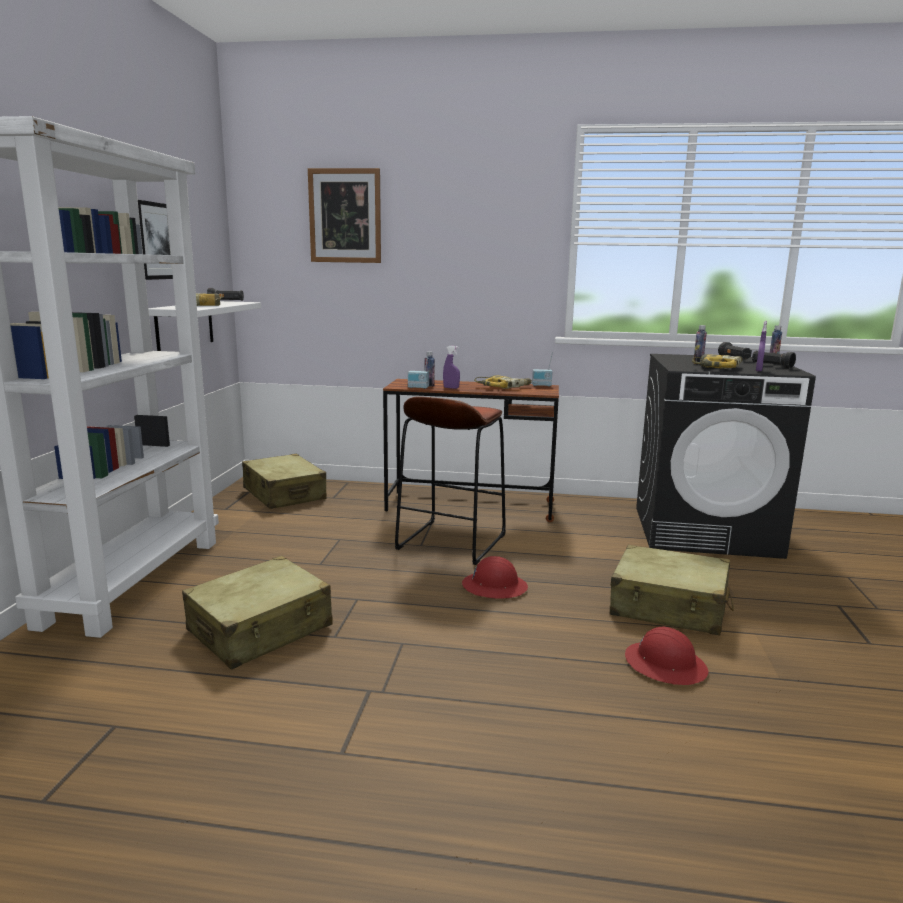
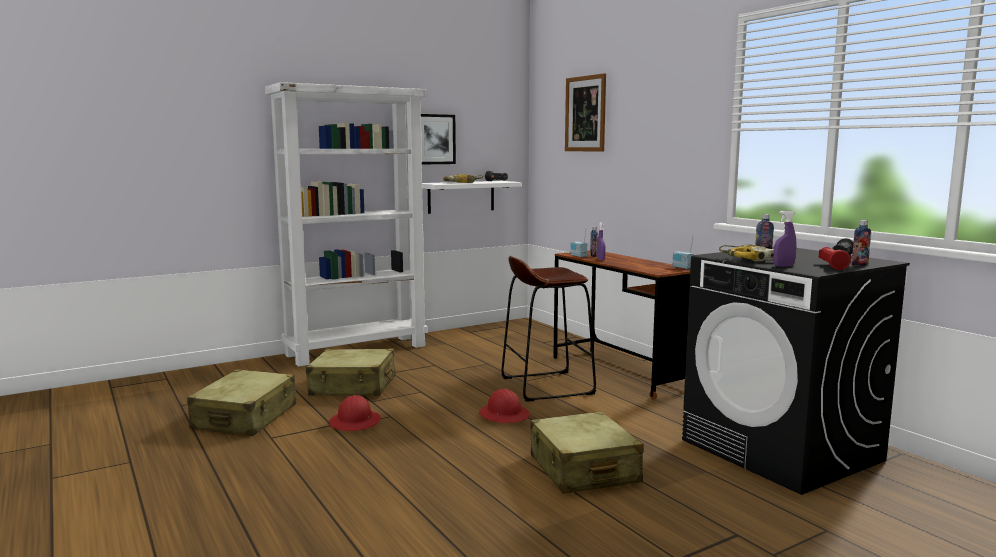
camera: 50 degrees right, 5 degrees down
(284, 494) = (519, 333): beige suitcase -> beige suitcase (245, 417)
(503, 387) = (644, 264): power drill -> none
(665, 665) = (487, 487): red hard hat -> red hard hat (355, 422)
(771, 366) = (832, 266): black flashlight -> red flashlight

